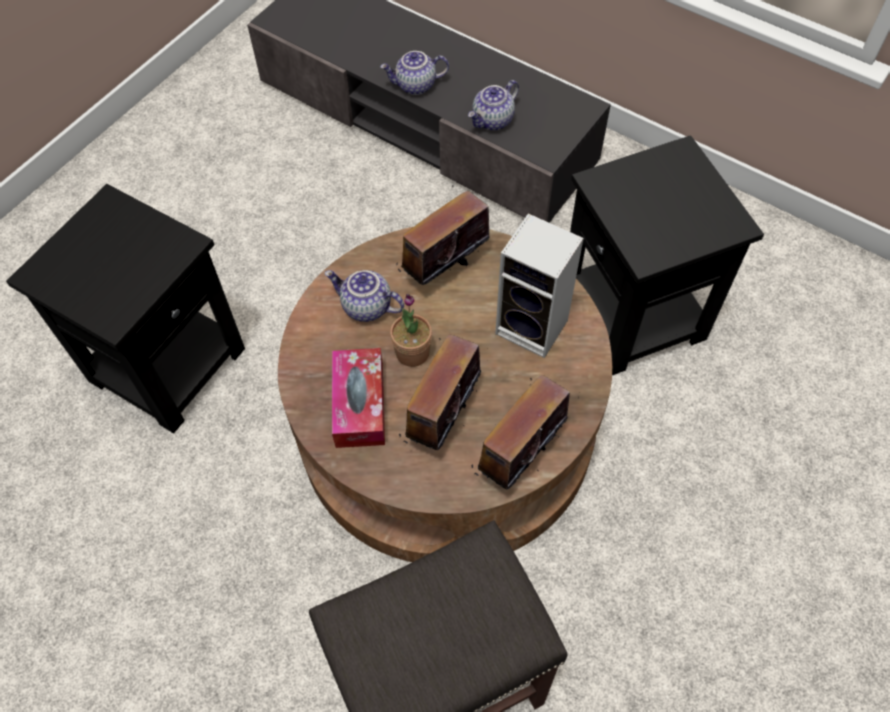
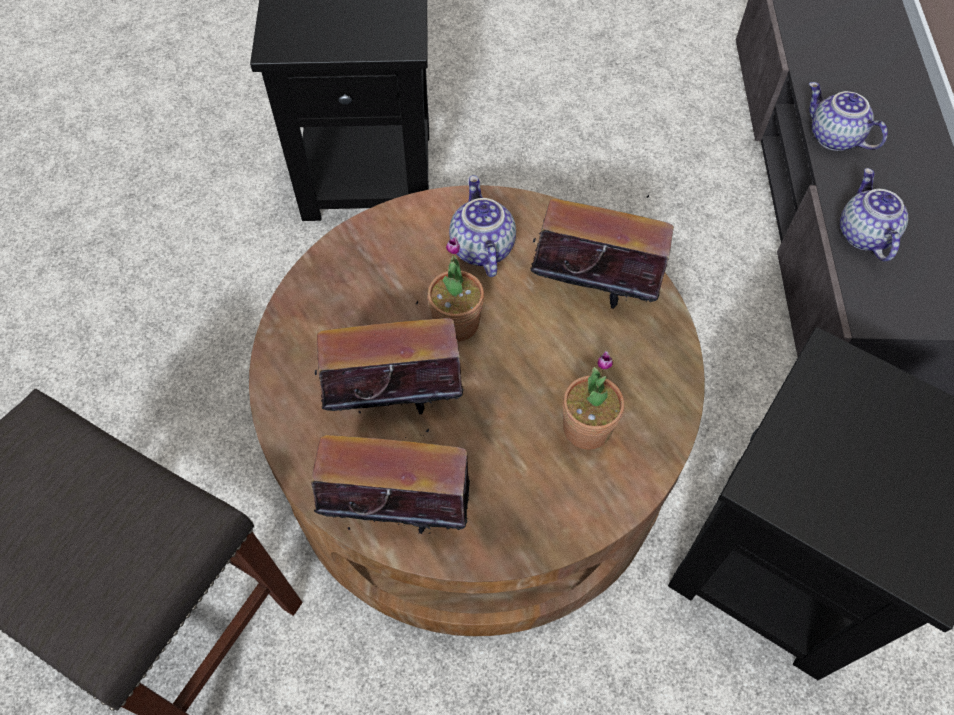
camera: 55 degrees right, 0 degrees up
(359, 404) = (356, 312): tissue box -> none
(493, 120) = (863, 234): teapot -> teapot turned 75 degrees clockwise
(534, 327) = (587, 428): speaker -> potted plant

